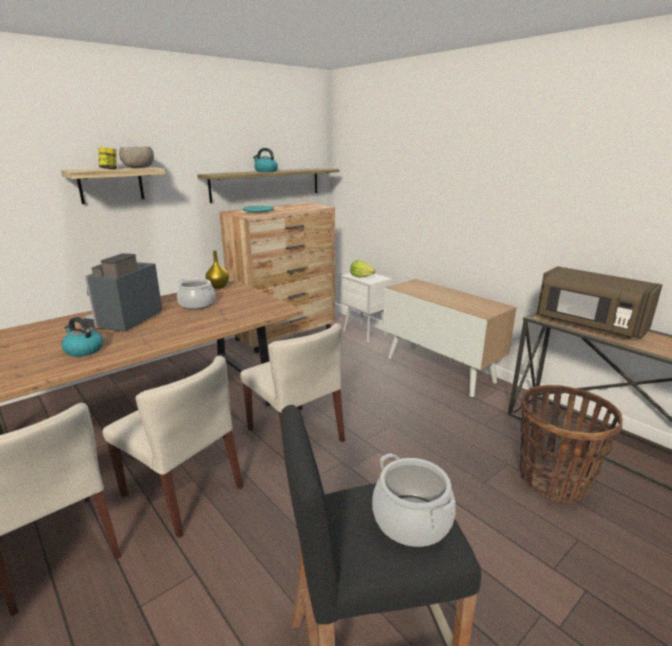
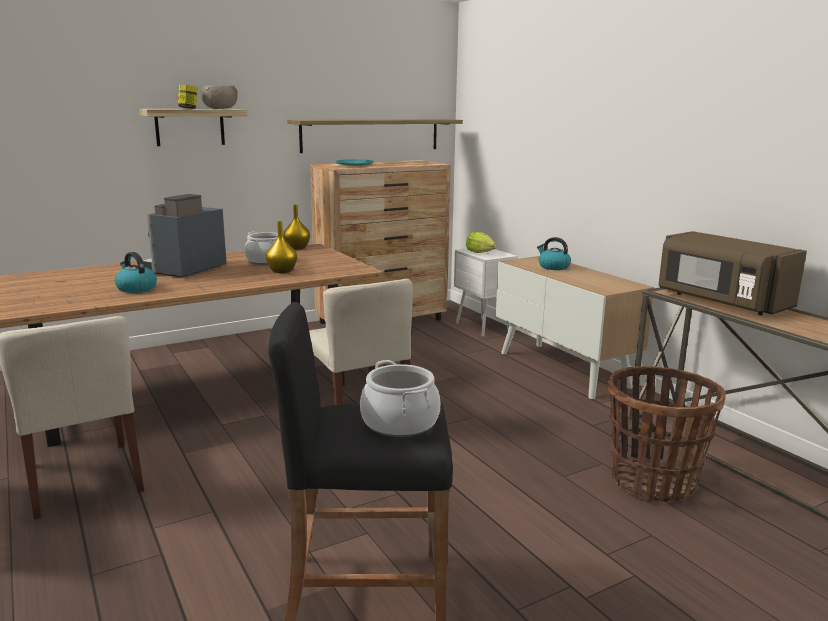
camera: 10 degrees right, 5 degrees down
(183, 491) = (220, 449): beige chair -> none
(215, 316) = (281, 271): none -> yellow vase
(265, 171) = (368, 119): kettle -> kettle (553, 267)

